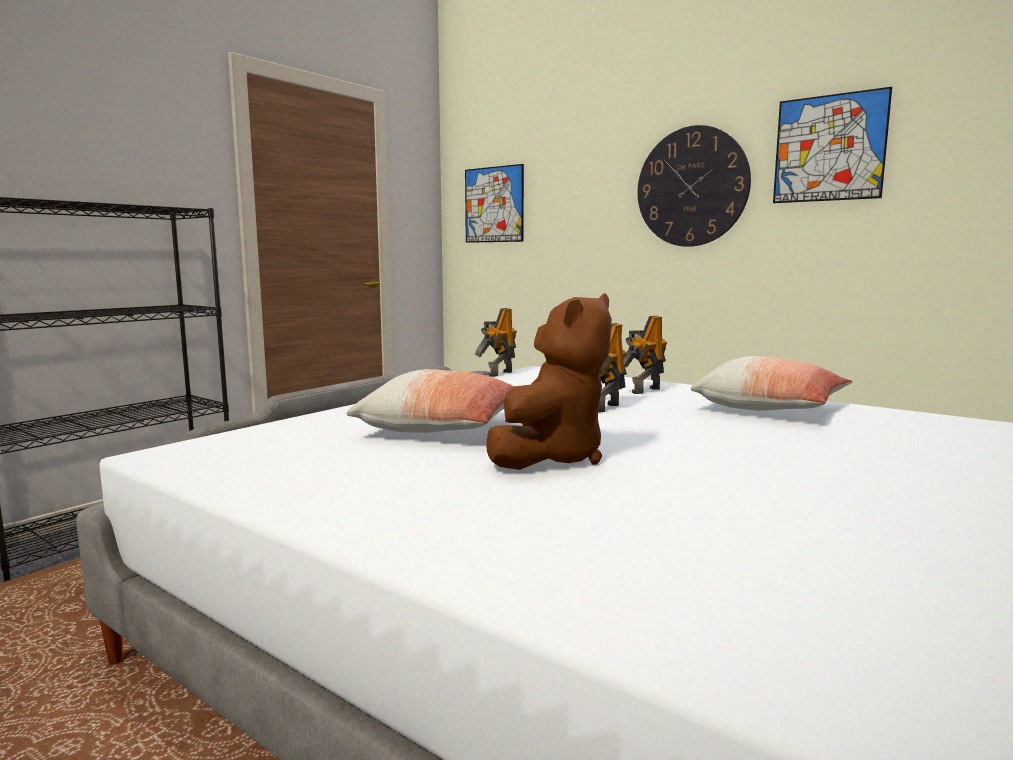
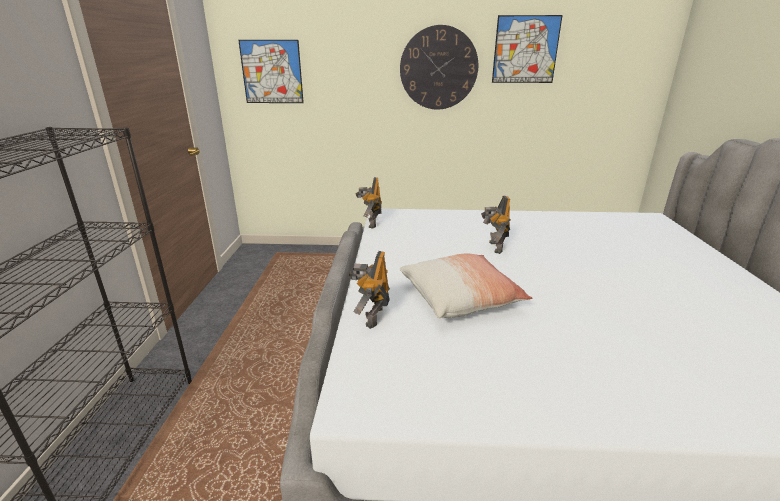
camera: 35 degrees left, 15 degrees up
(551, 457) = (561, 307): brown plush toy -> none
(644, 390) = (480, 223): toy robot -> toy robot (372, 317)
(770, 409) = (560, 226): pillow -> none

